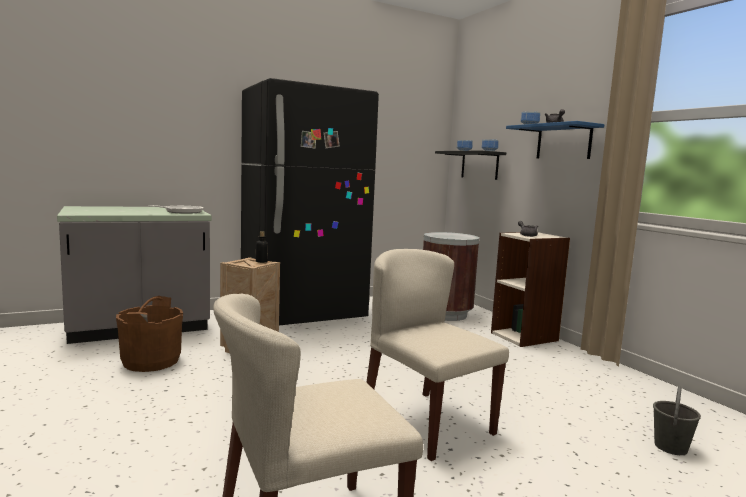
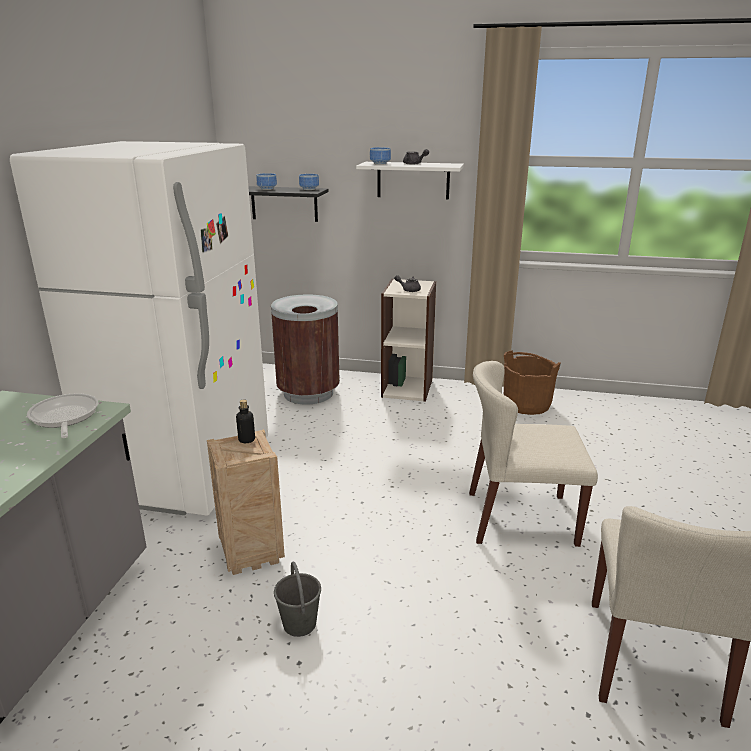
camera: 50 degrees left, 15 degrees up
(151, 362) = (190, 651): brown bucket -> brown bucket (527, 404)
(303, 314) = (186, 471): black fridge -> white fridge
(563, 142) = (413, 180): blue shelf -> white shelf
(670, 447) = (622, 441): grey bucket -> grey bucket (299, 623)

